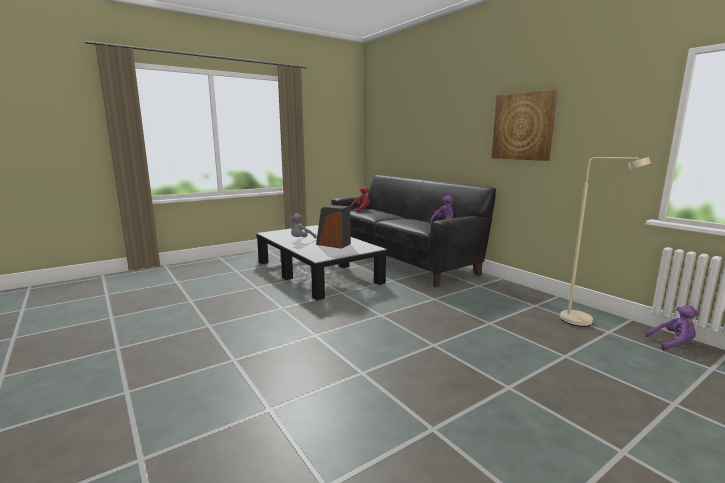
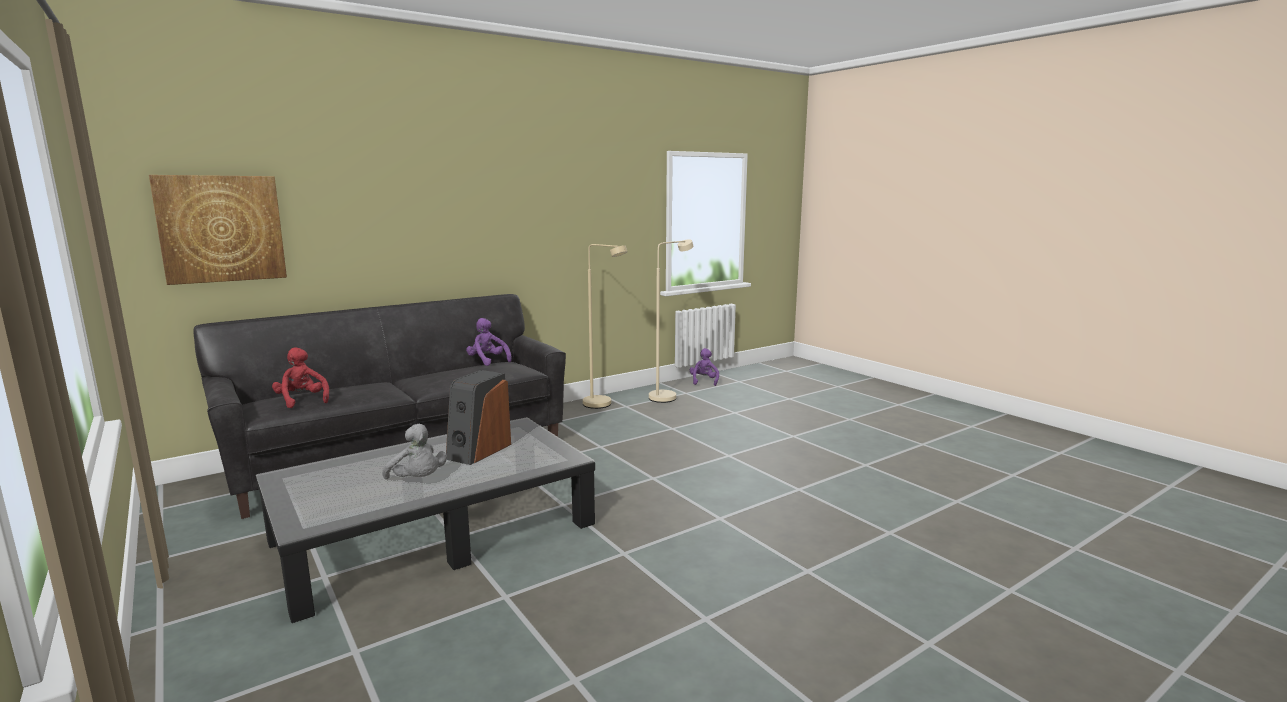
camera: 90 degrees left, 0 degrees up
(523, 126) = (538, 211): picture -> picture (221, 228)
(527, 297) = (603, 405): none -> beige floor lamp

